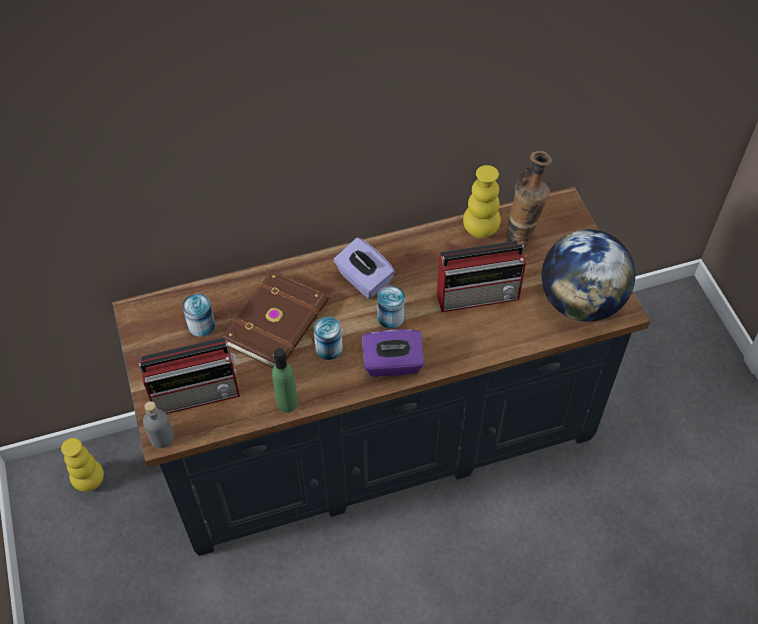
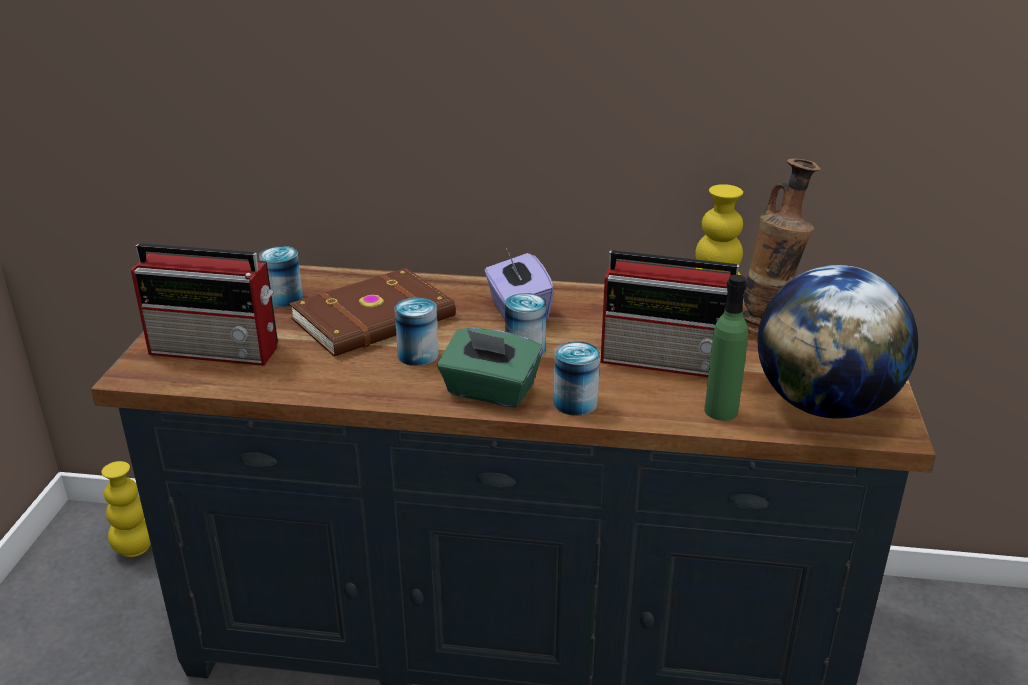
camera: 25 degrees right, 25 degrees down
(162, 437) = (133, 374): grey bottle -> none
(287, 403) = (316, 388): green bottle -> green bottle (721, 411)
(392, 364) = (490, 391): purple tissue box -> green tissue box
(446, 354) = (575, 403): none -> can

